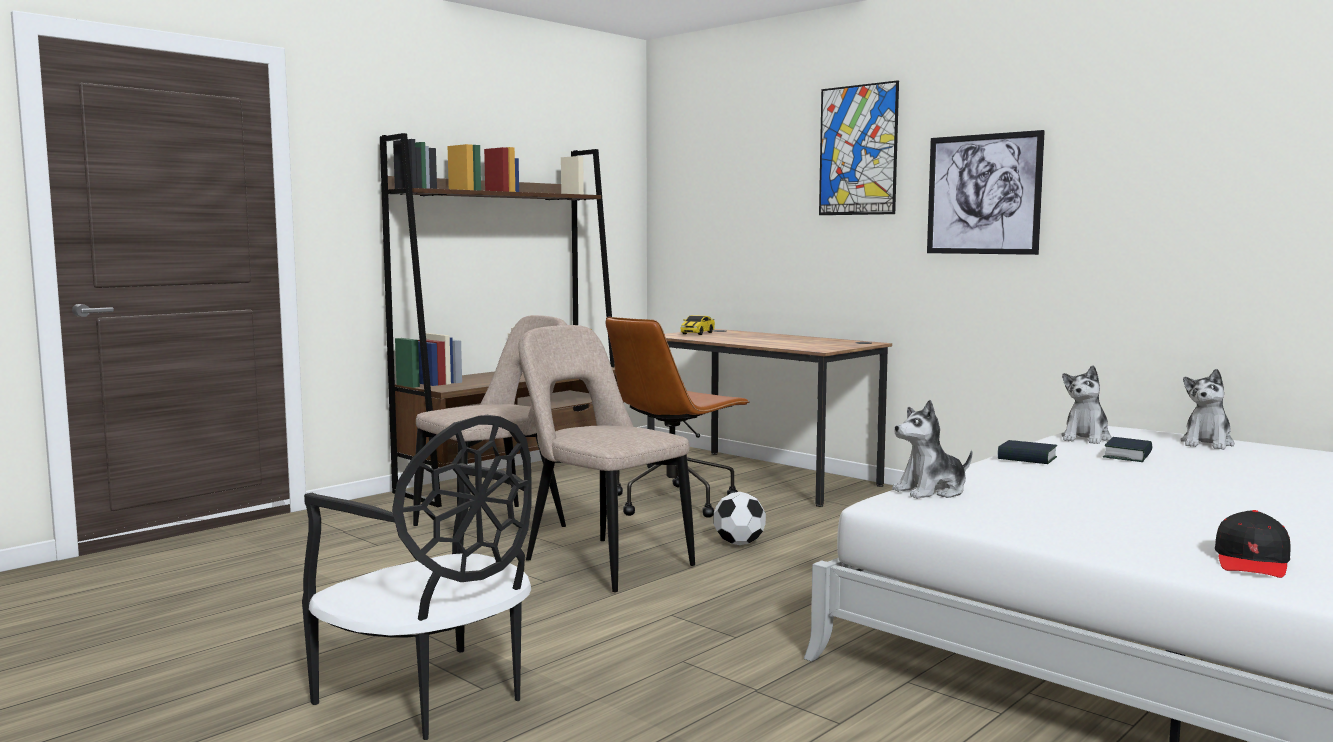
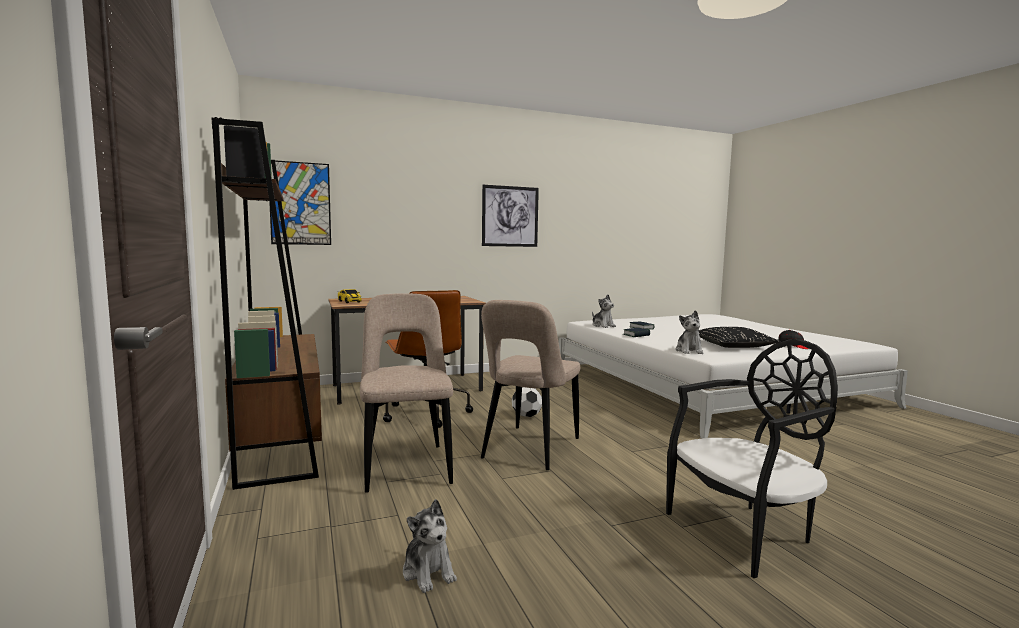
camera: 65 degrees left, 0 degrees up
(603, 562) = (529, 450): beige chair -> beige chair turned 45 degrees counterclockwise
(858, 150) = (437, 186): picture -> picture (300, 203)
(1085, 514) = (733, 345): none -> black pillow
(1207, 443) = (625, 321): plush toy -> plush toy (428, 572)

